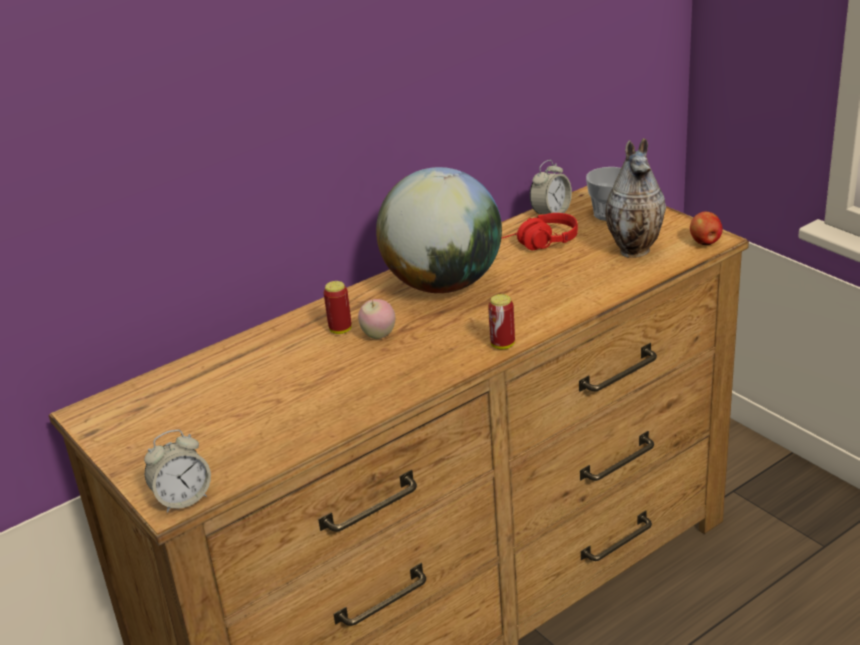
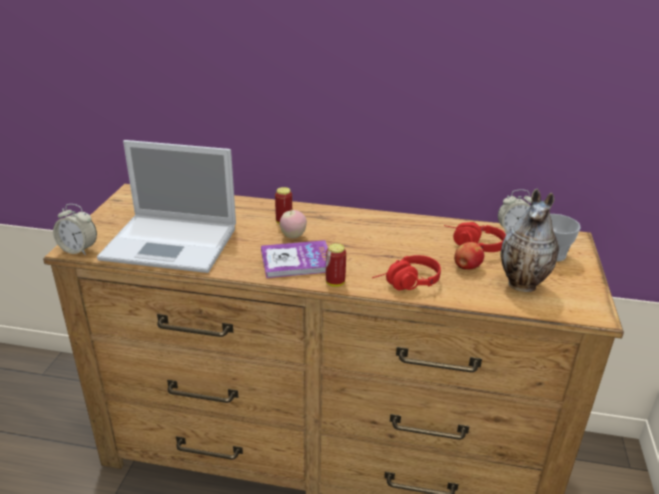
camera: 45 degrees right, 0 degrees up
(274, 421) = (173, 243): none -> laptop
(431, 352) = (296, 261): none -> book
(443, 285) = (374, 233): globe -> none
(556, 306) = (406, 284): none -> red headphones
(705, 242) = (583, 311): apple -> apple (466, 267)

